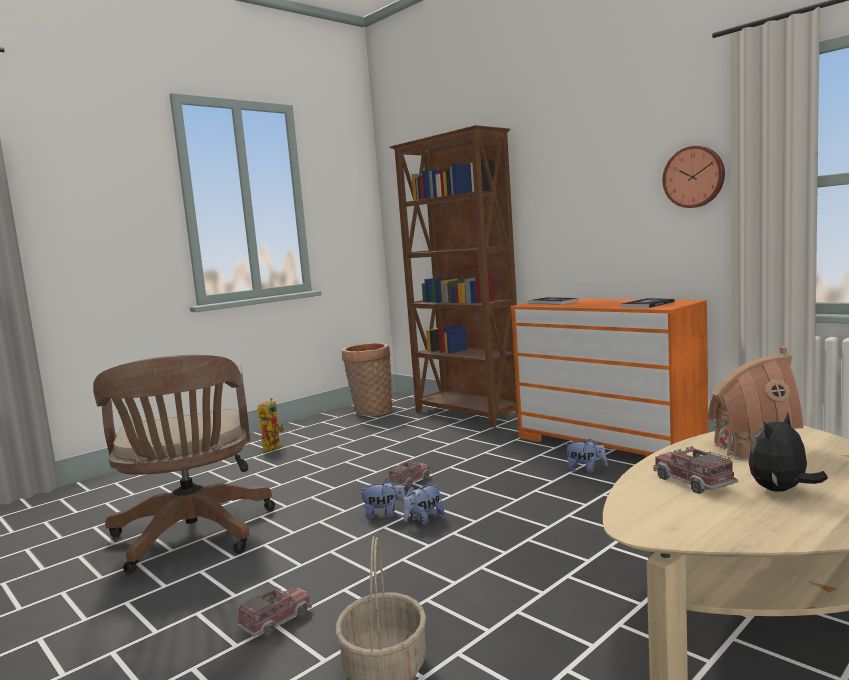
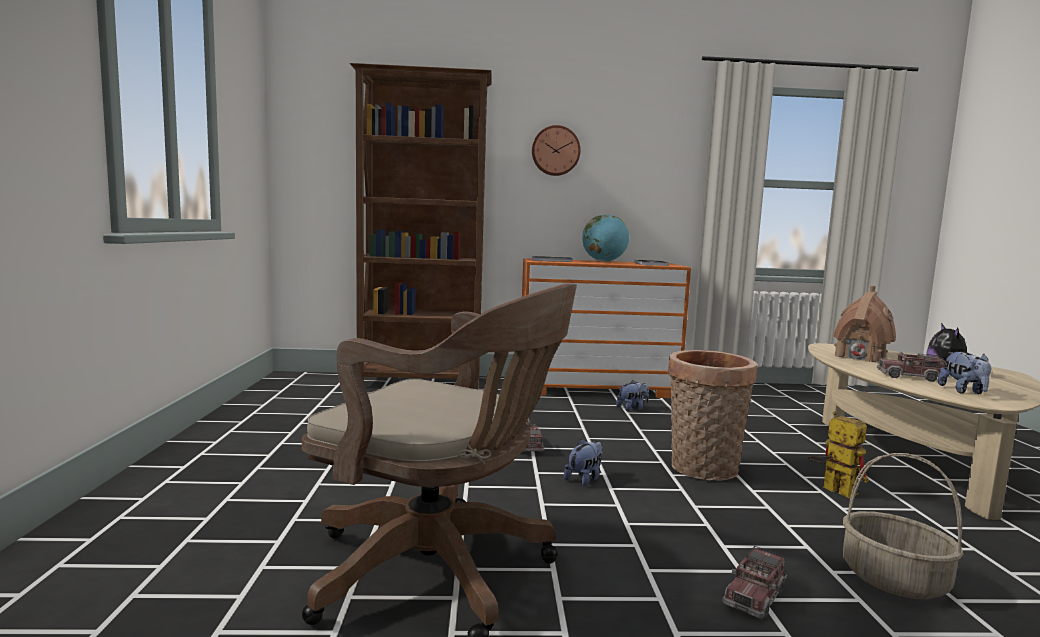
camera: 50 degrees left, 0 degrees up
(273, 447) = (257, 451): toy robot -> toy robot (832, 489)
(276, 621) = (754, 596): toy truck -> toy truck turned 135 degrees counterclockwise
(371, 412) = (297, 394): basket -> basket (702, 470)
(424, 520) = (626, 473): plush toy -> plush toy (963, 391)
(610, 301) = (604, 261): none -> globe
(694, 177) = (666, 164): wall clock -> wall clock (555, 151)

